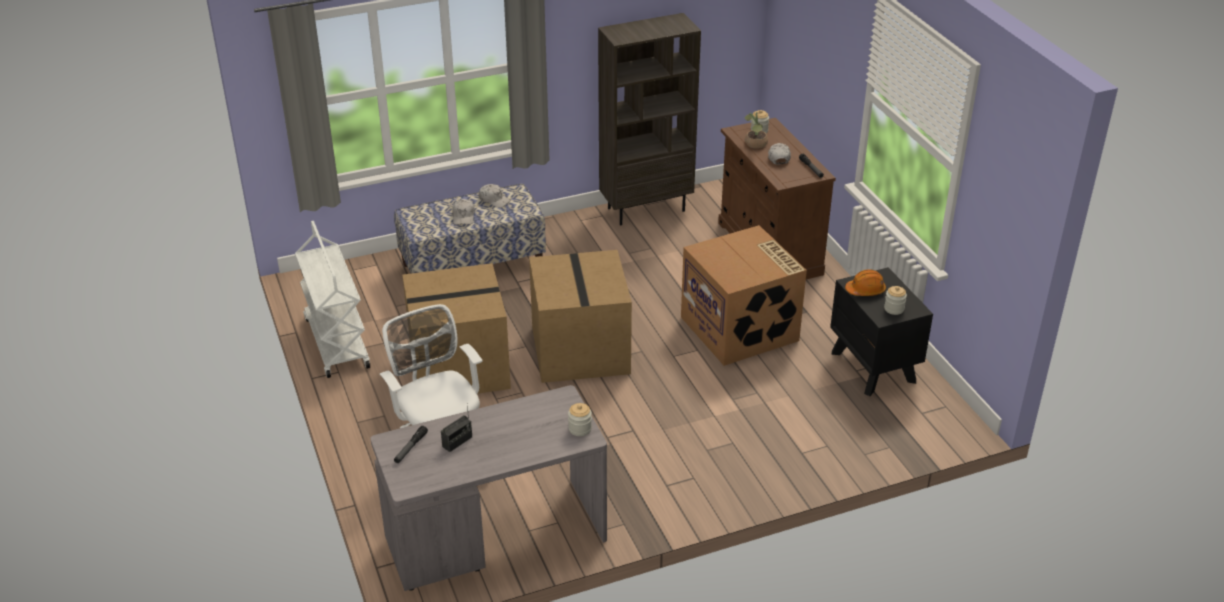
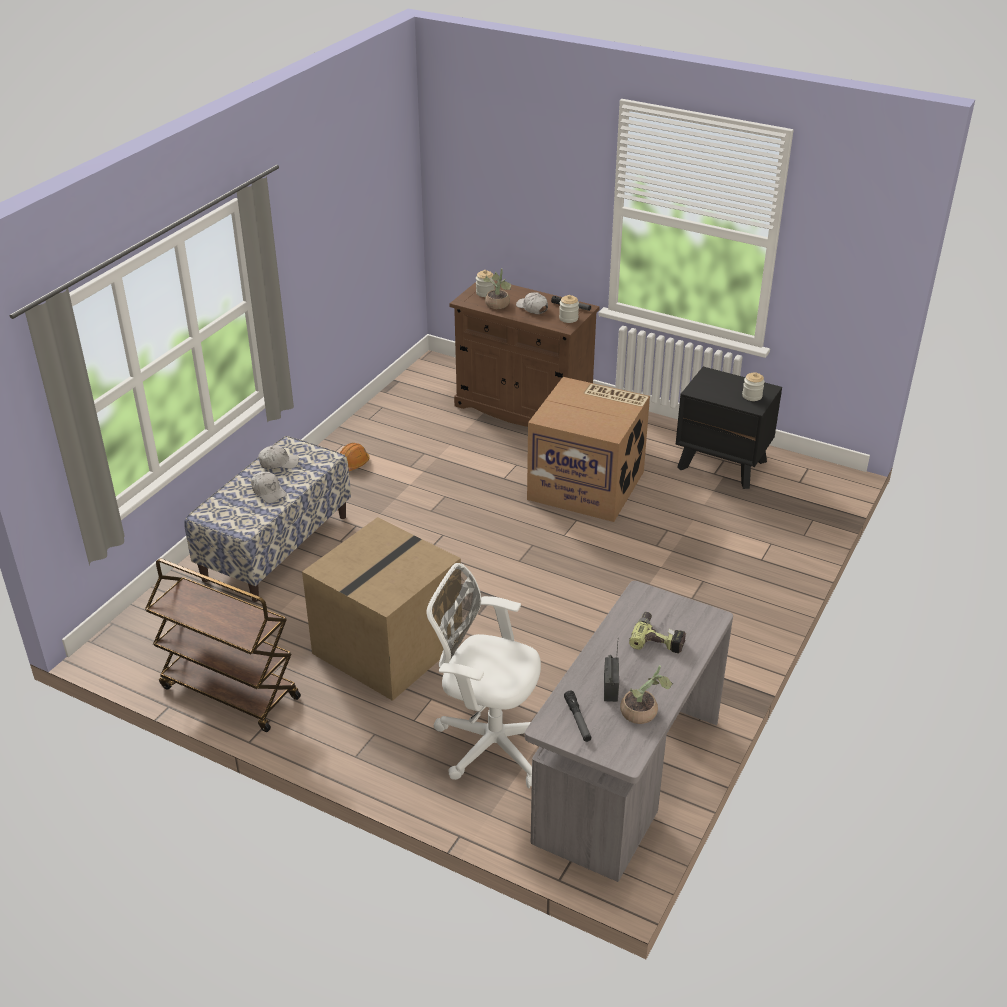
camera: 40 degrees left, 0 degrees up
(336, 342) = (229, 692): white cart -> brown cart
(454, 468) = (643, 713): none -> potted plant
(533, 430) = (659, 638): none -> power drill
(580, 429) = (694, 614): jar -> jar (568, 318)
(582, 351) = (482, 572): cardboard box -> none
(646, 209) = (375, 421): brown bookcase -> none
(865, 290) = (713, 391): orange hard hat -> orange hard hat (352, 464)

